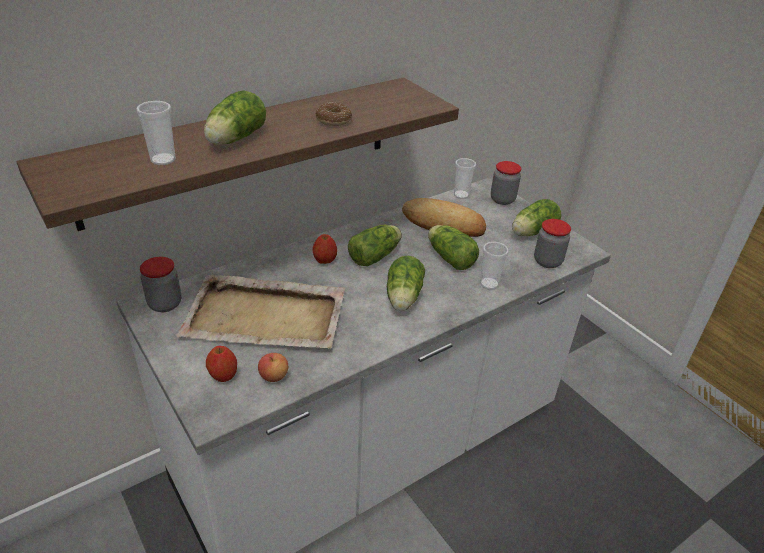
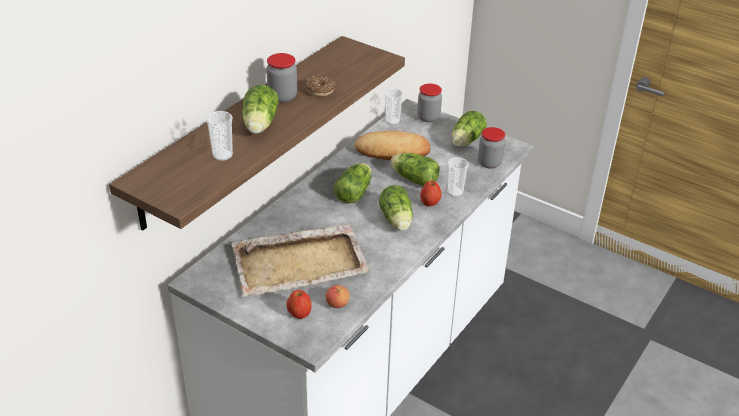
camera: 20 degrees left, 0 degrees up
(165, 304) = (211, 275): jar -> jar (282, 97)
(324, 261) = (316, 207): apple -> apple (430, 203)

